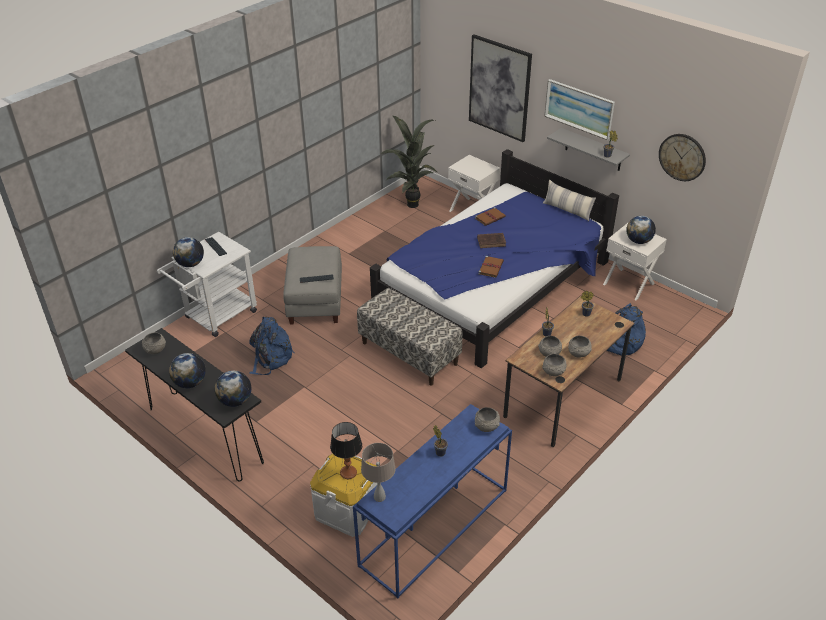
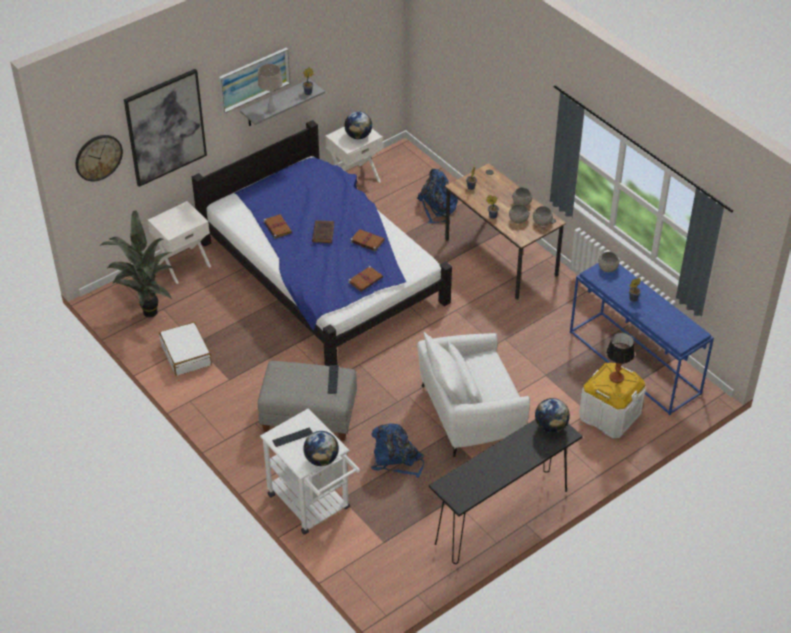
camera: 80 degrees left, 5 degrees up
(155, 350) = (465, 488): grey bowl -> none
(190, 383) = (520, 460): globe -> none
(335, 399) = (470, 412): none -> white armchair
(371, 229) = (186, 354): none -> white suitcase
(379, 496) = (676, 339): beige table lamp -> beige table lamp (271, 109)
(409, 353) = (416, 350): bench -> none
(437, 274) = (366, 279): none -> brown book
(567, 210) = (284, 171): pillow -> none
(682, 157) = (353, 45): wall clock -> wall clock (98, 157)

